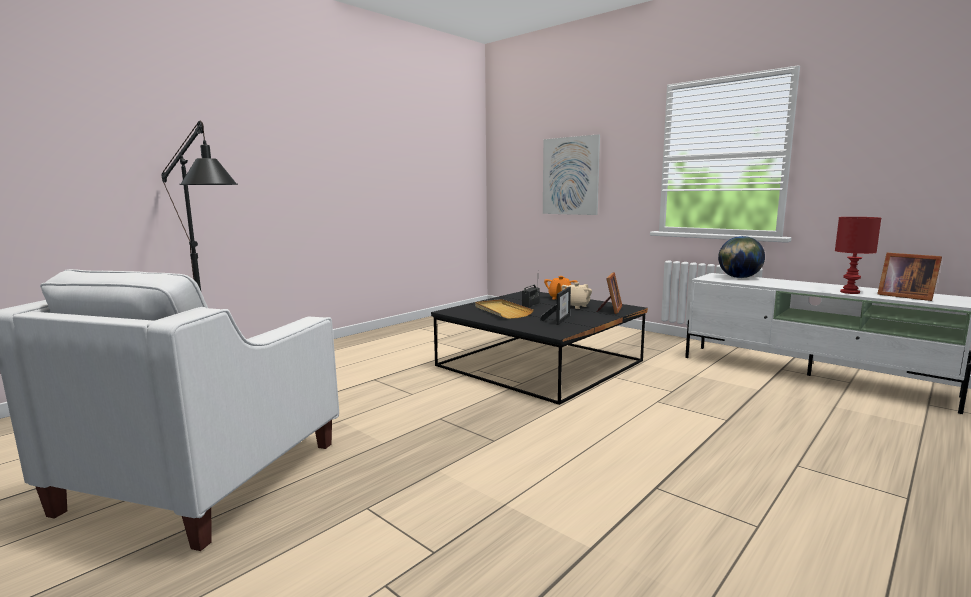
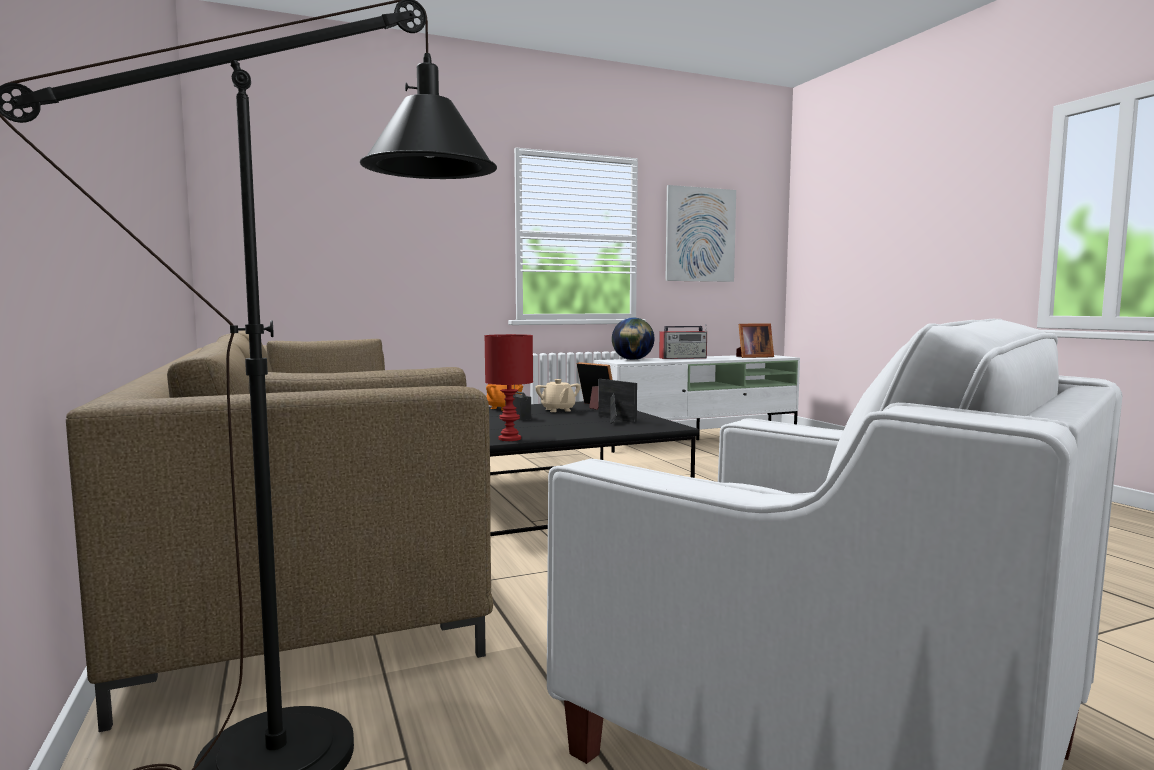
camera: 65 degrees left, 5 degrees down
(397, 342) = (303, 544): none -> brown sofa
(502, 311) = (533, 427): beige tray -> none
(570, 176) = (382, 246): picture -> picture (700, 234)
(804, 284) = (683, 358): none -> radio
(849, 292) = (728, 358): red table lamp -> red table lamp (509, 439)

